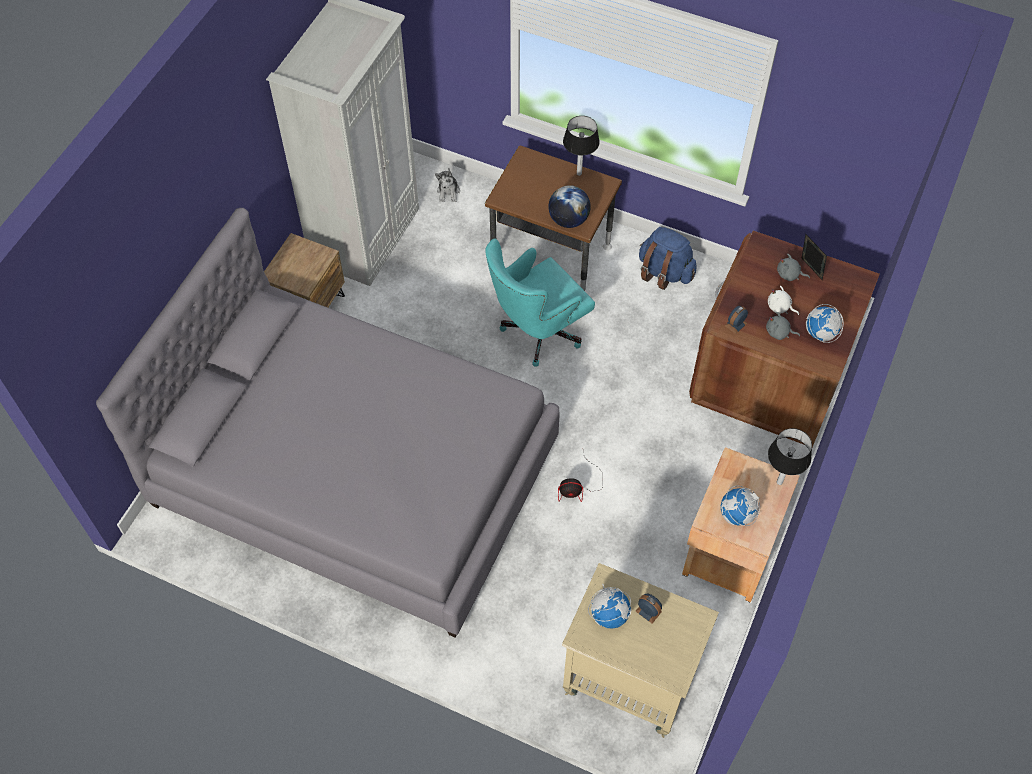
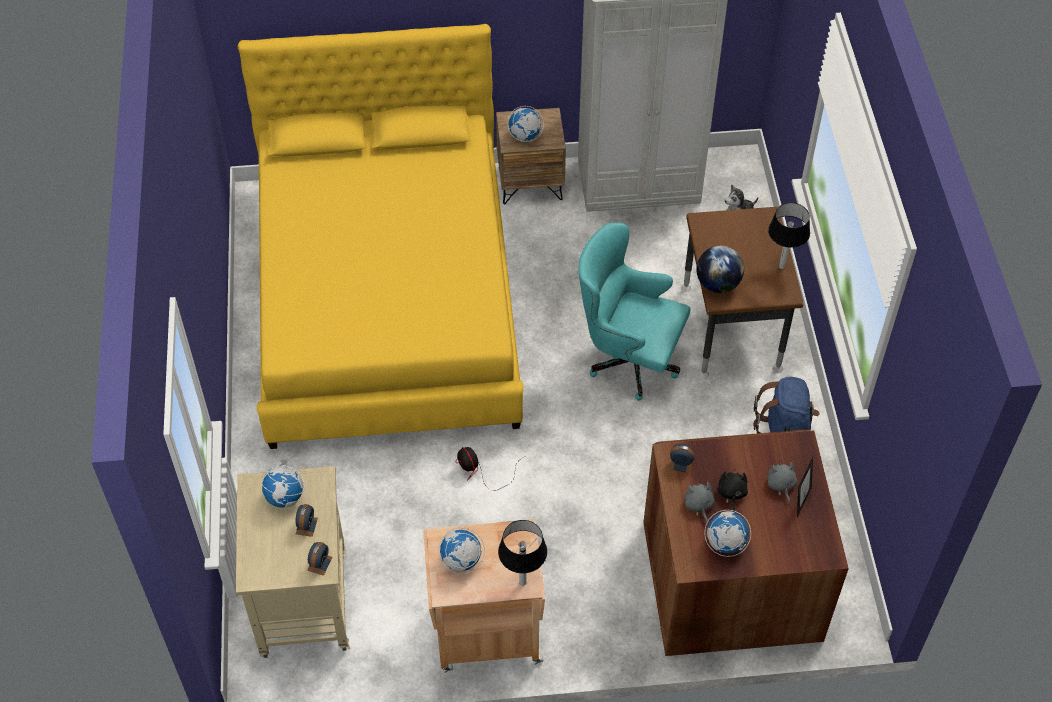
camera: 60 degrees right, 5 degrees down
(303, 271) = (524, 136): none -> globe
(355, 472) = (387, 298): grey bed -> yellow bed
(692, 617) = (320, 563): none -> alarm clock
(780, 307) = (731, 493): white plush toy -> black plush toy

